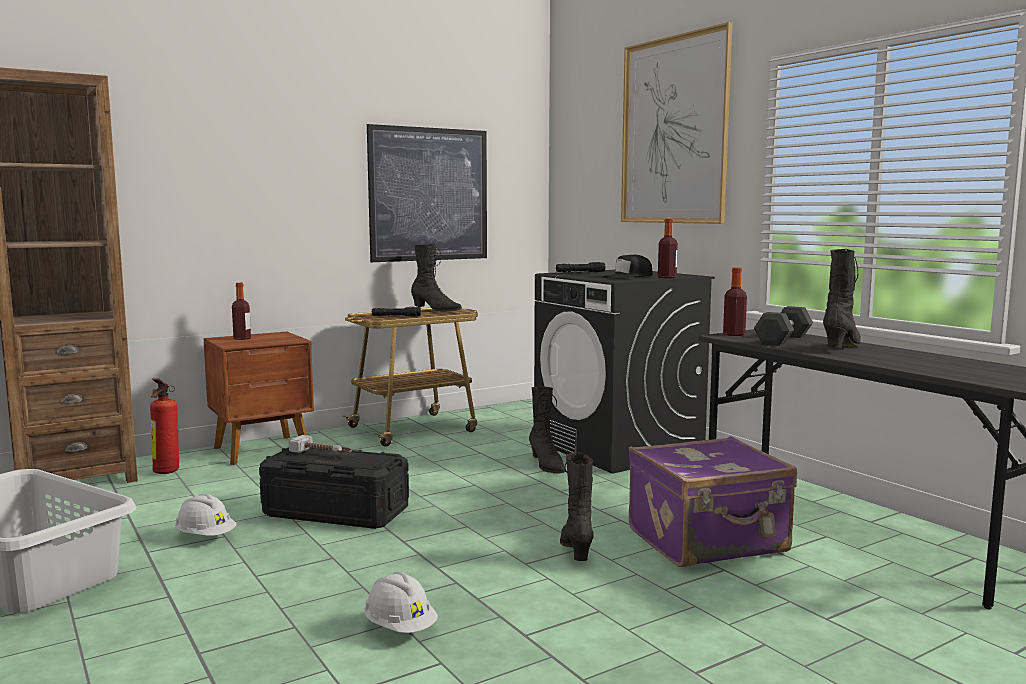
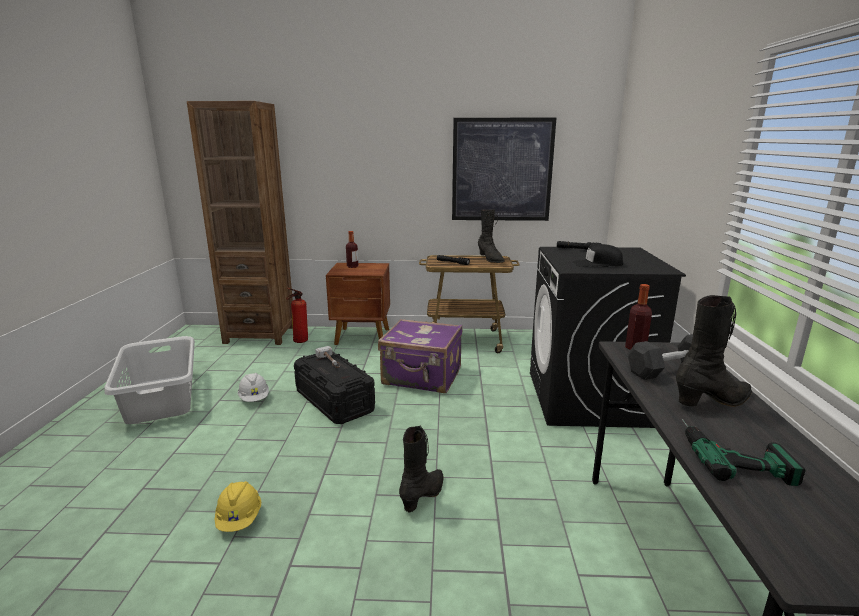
camera: 35 degrees right, 10 degrees up
(400, 628) = (239, 519): white hard hat -> yellow hard hat
(547, 465) = (509, 401): black boot -> none
(667, 277) = (630, 270): bottle -> none
(673, 131) = (686, 123): picture -> none
(708, 542) = (531, 533): purple suitcase -> purple suitcase (422, 377)
(900, 361) = (730, 454): none -> power drill

